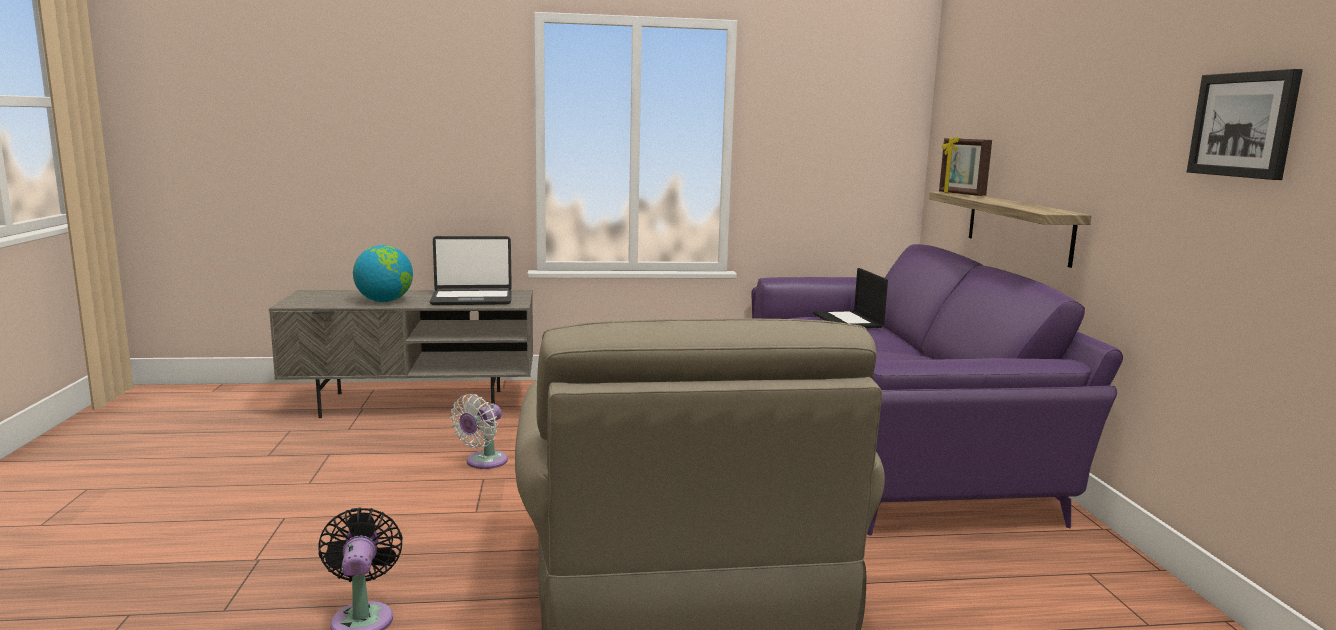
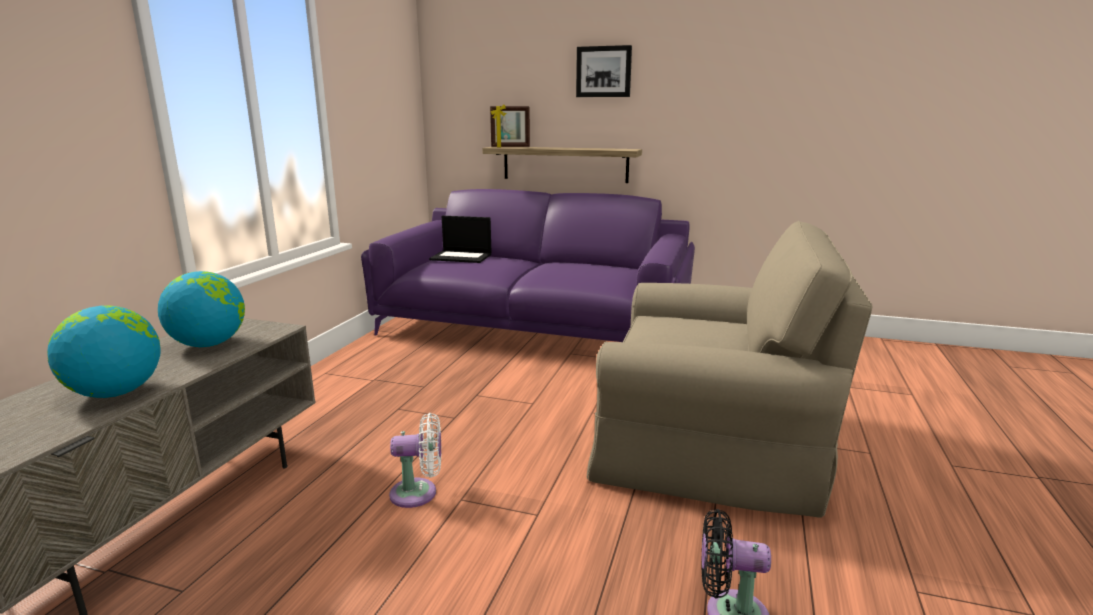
camera: 65 degrees left, 5 degrees up
(472, 299) = (209, 344): laptop -> globe
(483, 462) = (418, 493): white fan -> white fan turned 60 degrees counterclockwise
(1244, 125) = (757, 92): picture -> picture (603, 71)

